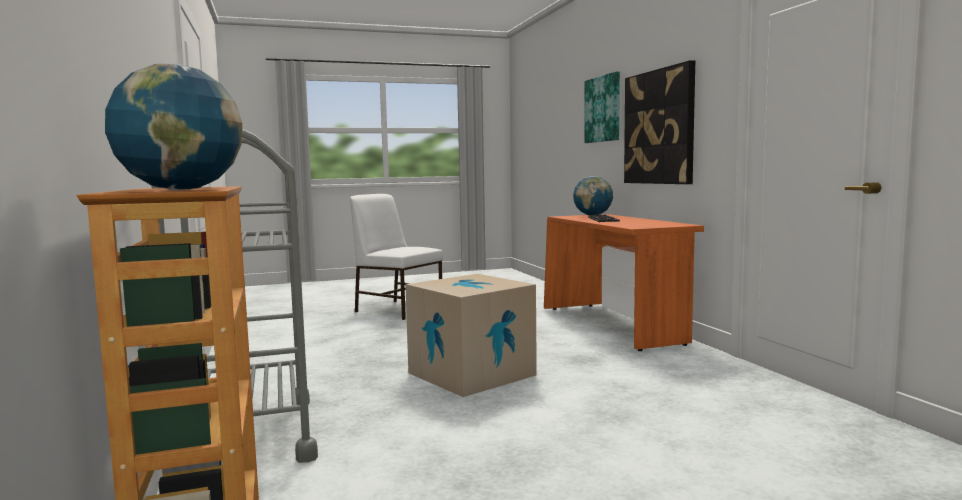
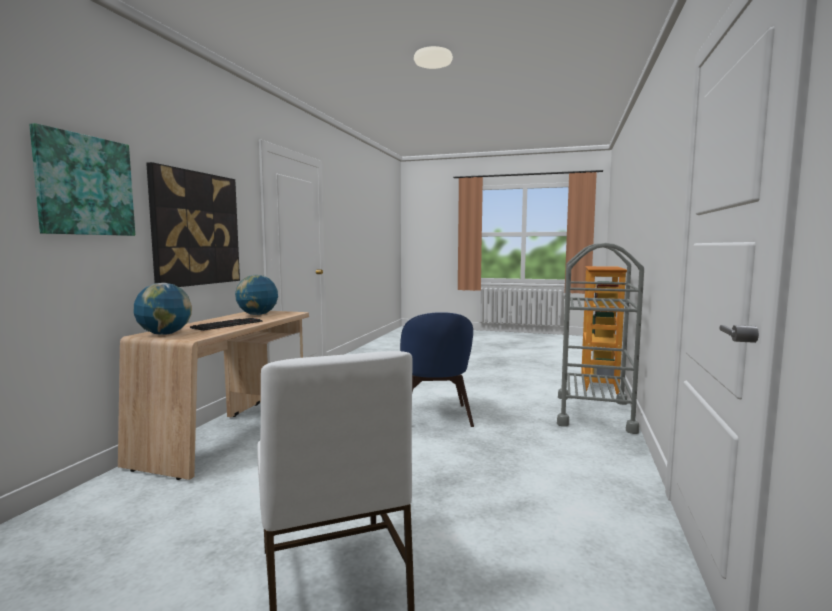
camera: 145 degrees left, 0 degrees up
(181, 190) = (598, 266): globe -> globe (257, 315)
(471, 374) = (434, 417): cardboard box -> blue chair
(612, 325) = (231, 432): orange desk -> beige desk

